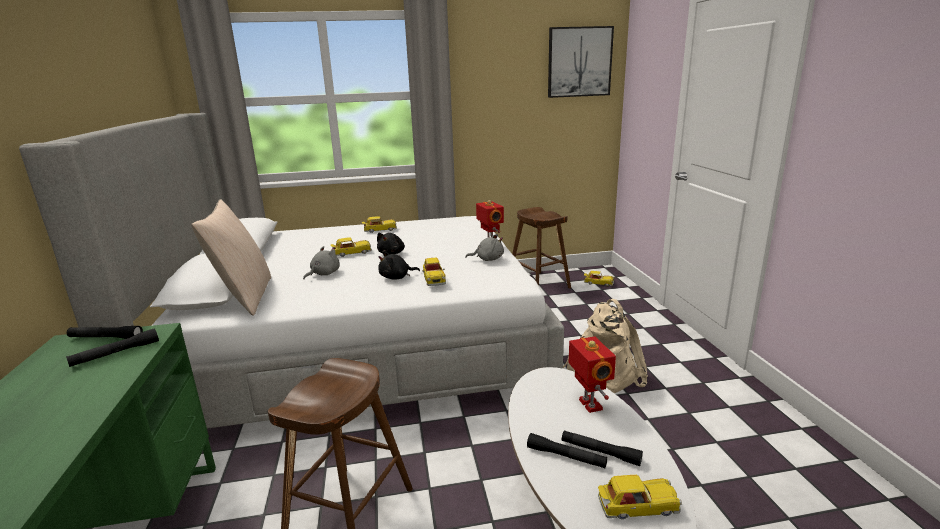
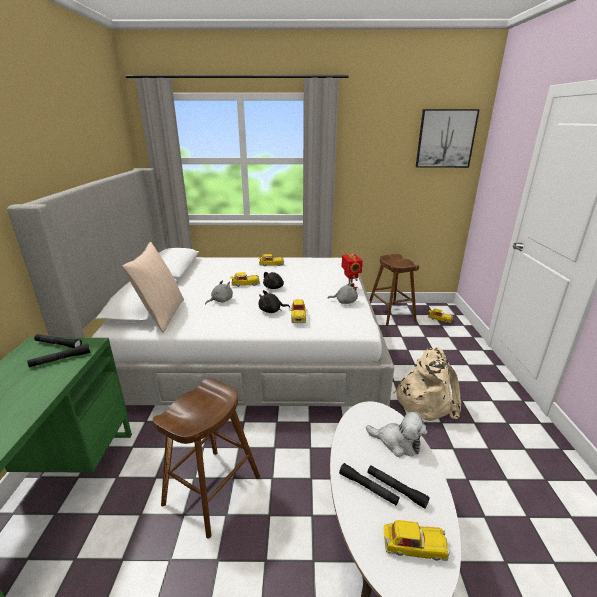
camera: 10 degrees right, 5 degrees up
(589, 405) = (397, 442): toy robot -> plush toy

